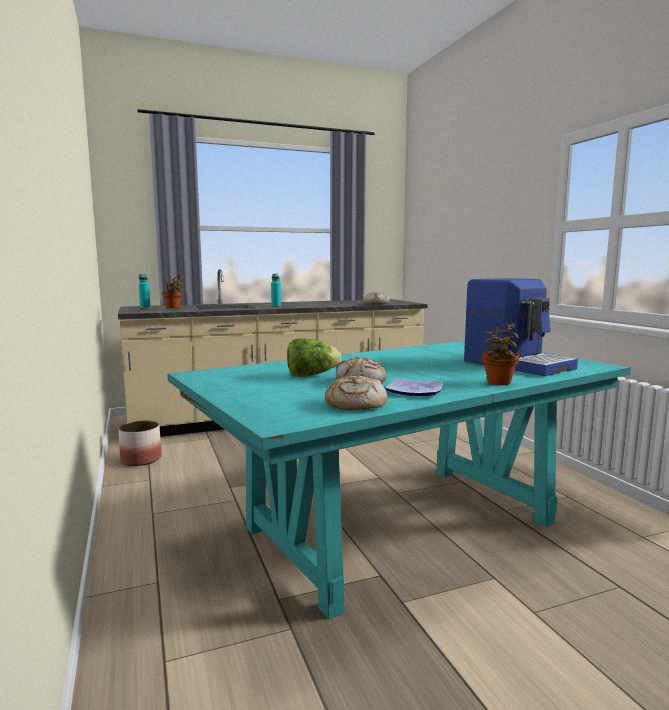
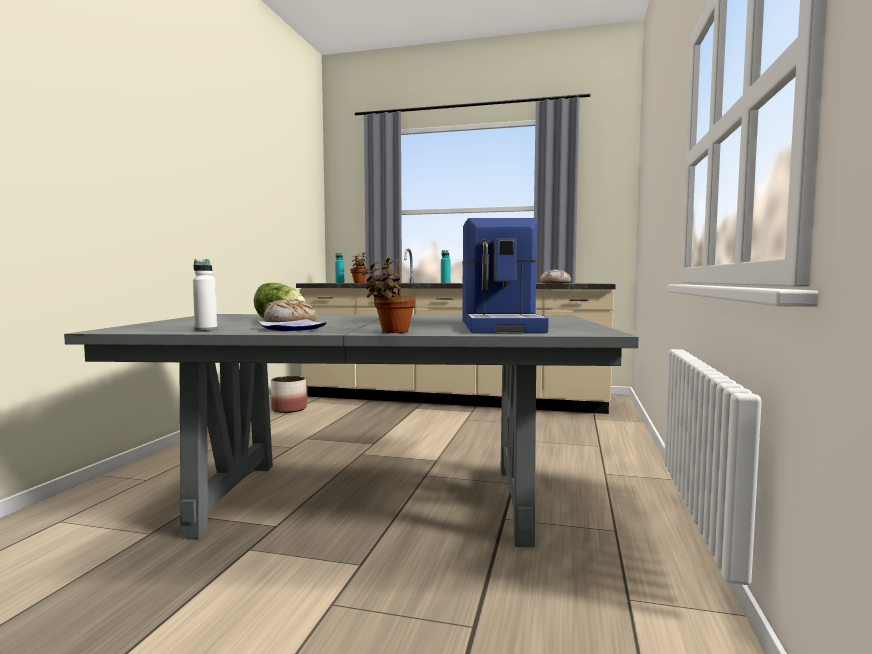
camera: 35 degrees right, 5 degrees down
(355, 404) = (206, 329): bread -> white bottle
(403, 525) = (374, 499): turquoise dining table -> grey dining table

